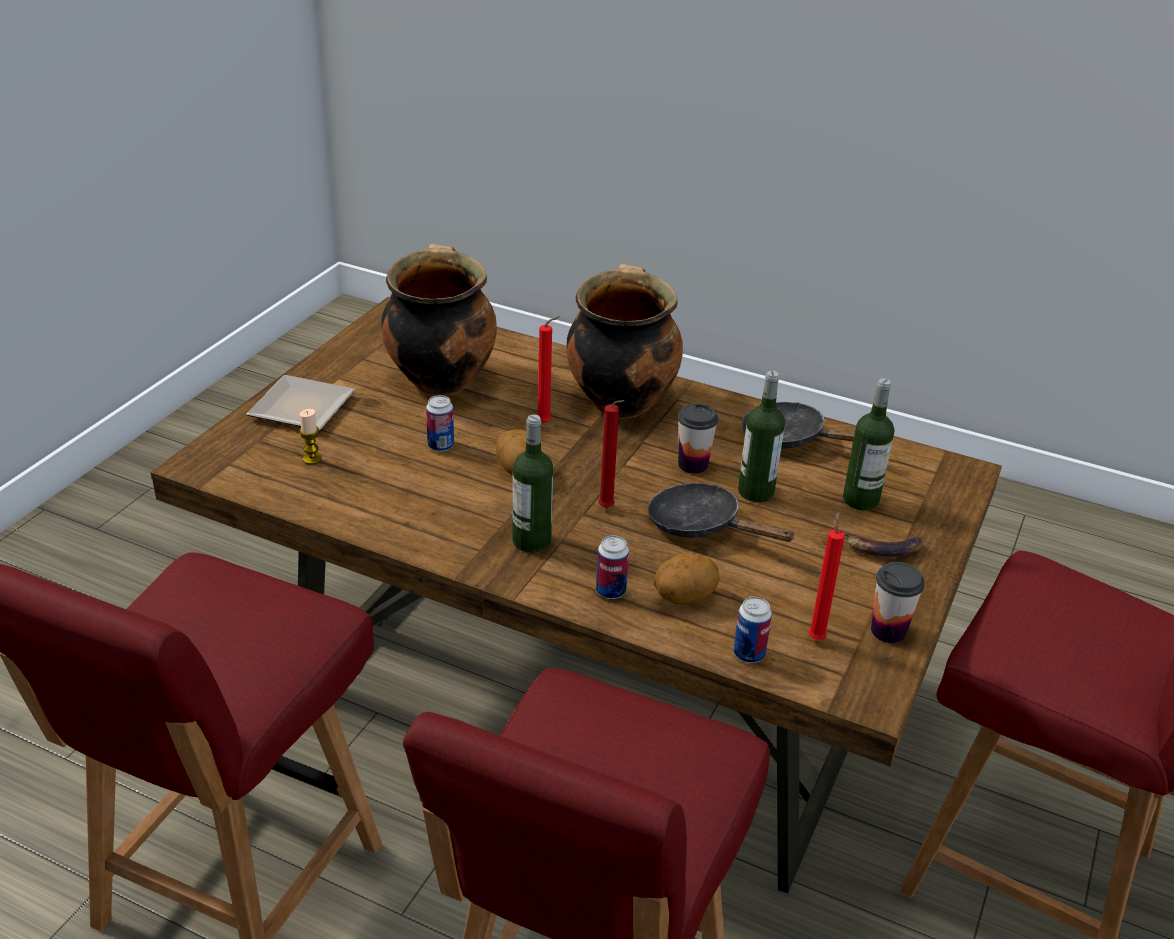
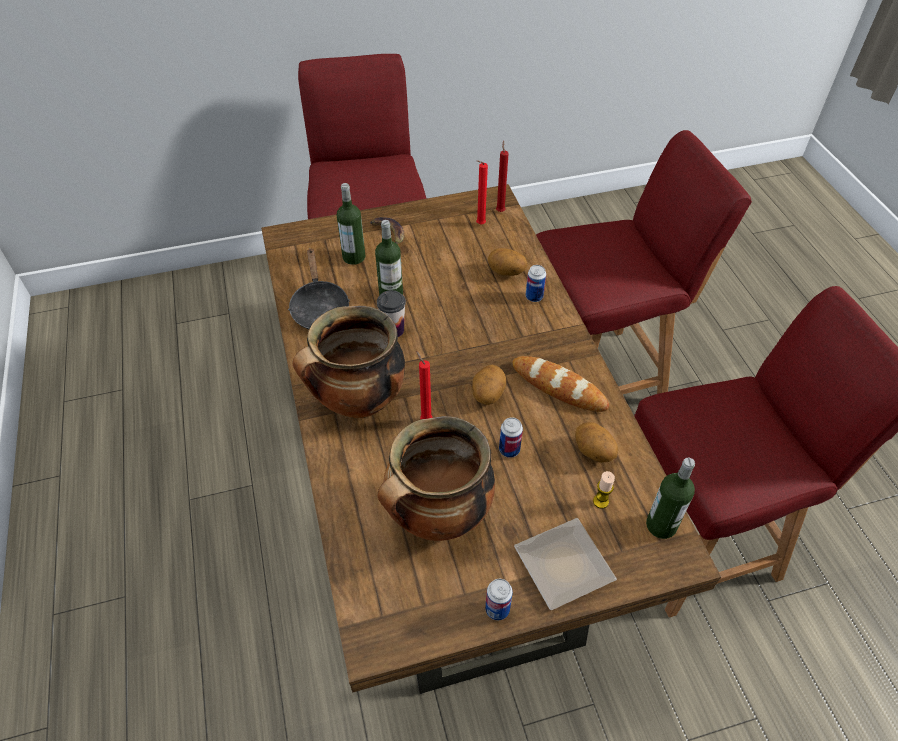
camera: 130 degrees left, 15 degrees up
(358, 488) = (593, 452): none -> potato
(458, 519) = (559, 387): none -> bread
(531, 541) = (537, 346): bottle -> bottle (661, 525)
(608, 509) = (475, 337): red candle -> red candle (500, 211)
(701, 526) = (445, 296): black frying pan -> none
(749, 654) = (516, 237): can -> can (497, 609)
(888, 631) = (448, 209): cup -> none

